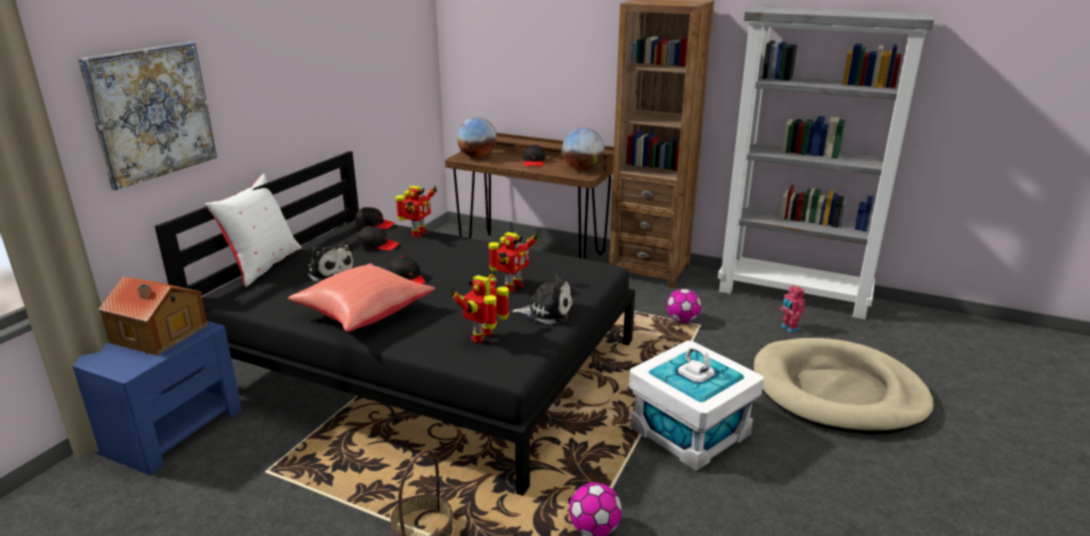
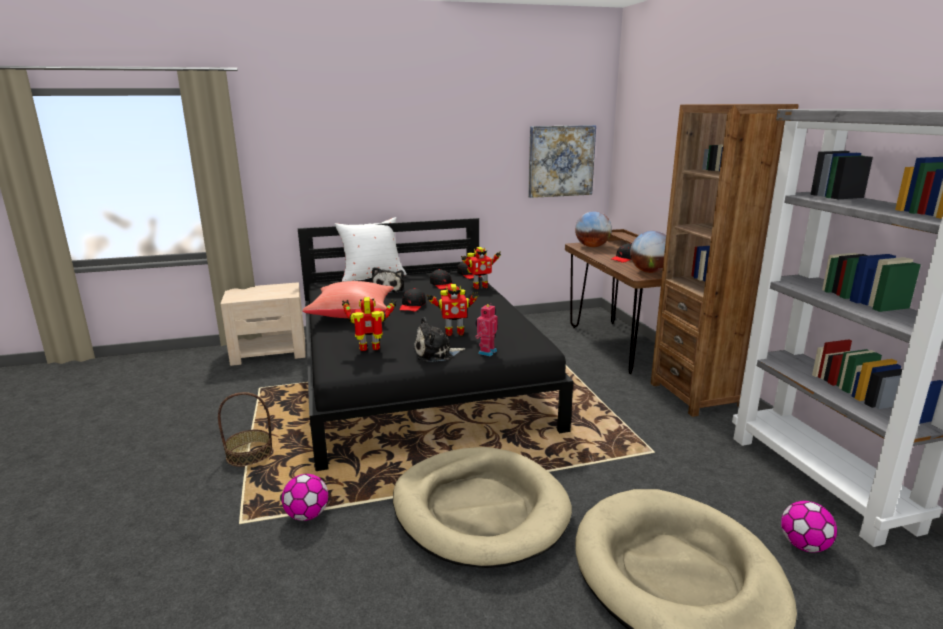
camera: 50 degrees right, 5 degrees down
(152, 112) = (313, 160): picture -> picture (561, 161)
(159, 335) = (271, 291): toy house -> none
(170, 429) = (270, 351): blue nightstand -> beige nightstand
(546, 312) = (436, 353): plush toy -> plush toy turned 105 degrees clockwise
(682, 320) = (645, 441): football -> football (804, 545)
(689, 431) = (479, 510): white storage box -> beige dog bed
(789, 328) = (746, 501): toy robot -> toy robot (486, 352)

